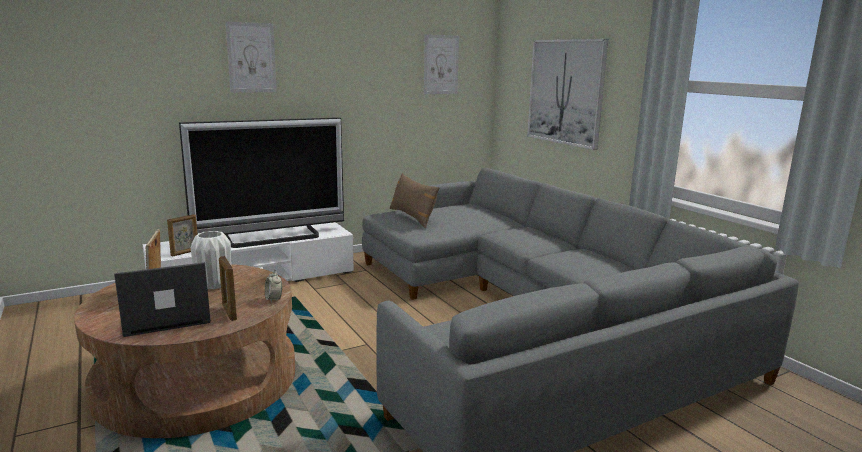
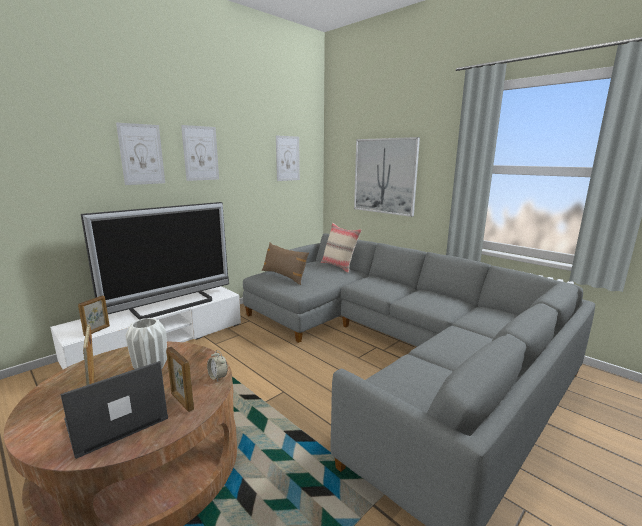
camera: 15 degrees left, 0 degrees up
(322, 57) = (200, 153): none -> picture
(492, 212) = (339, 266): none -> beige pillow

